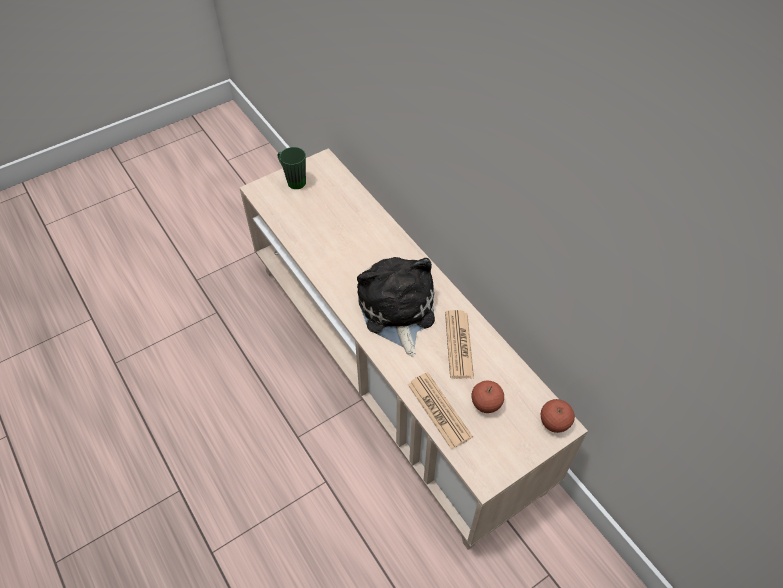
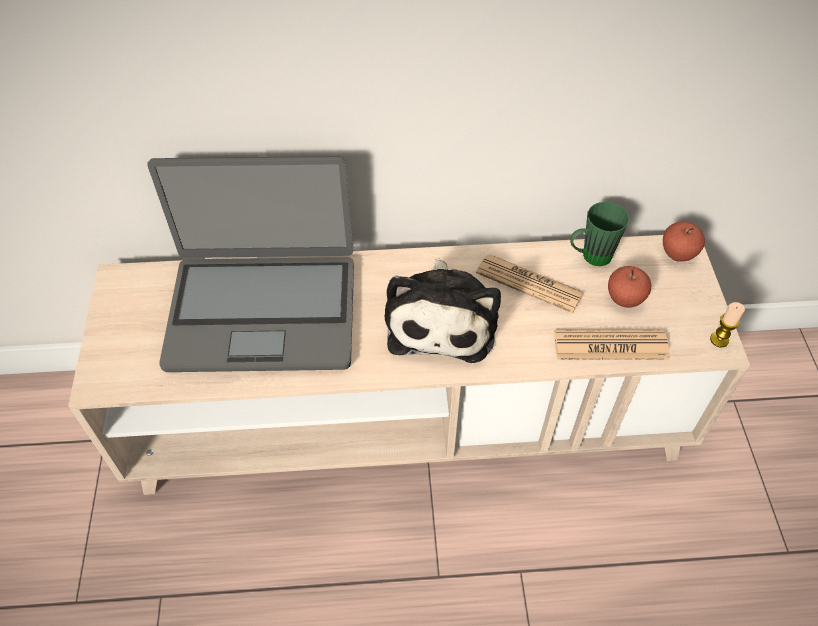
camera: 60 degrees left, 0 degrees up
(293, 180) = (120, 331): green mug -> green mug (589, 257)
(345, 228) = (263, 311): none -> laptop
(397, 311) = (442, 319): plush toy -> plush toy turned 105 degrees counterclockwise
(491, 476) = (719, 340): none -> candle

